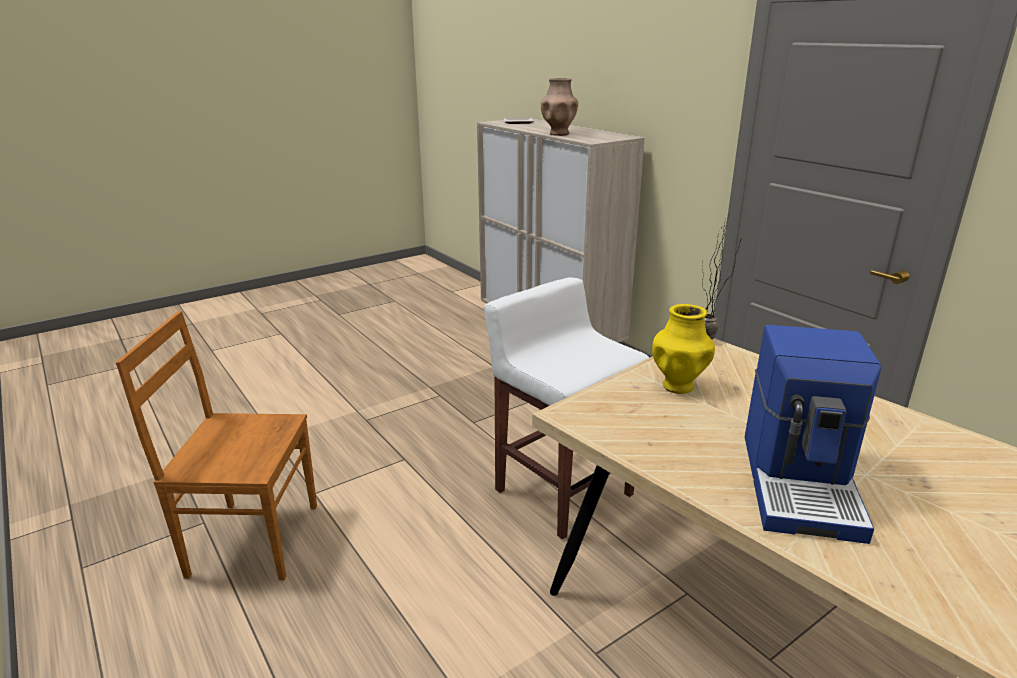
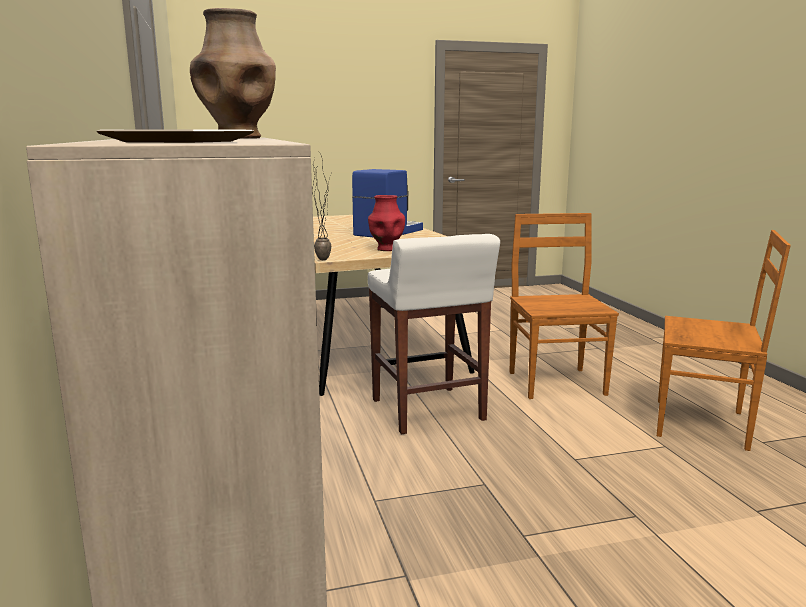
camera: 160 degrees left, 10 degrees down
(423, 596) = (555, 382): none -> brown chair
(678, 386) = (386, 249): yellow vase -> red vase

